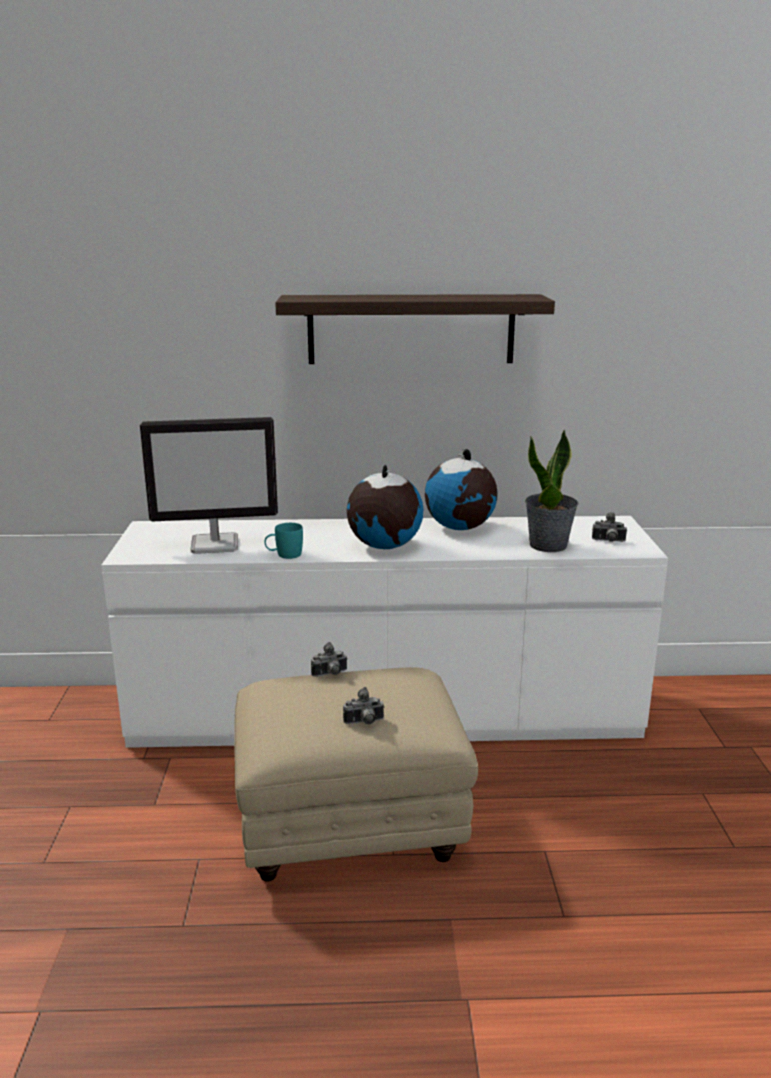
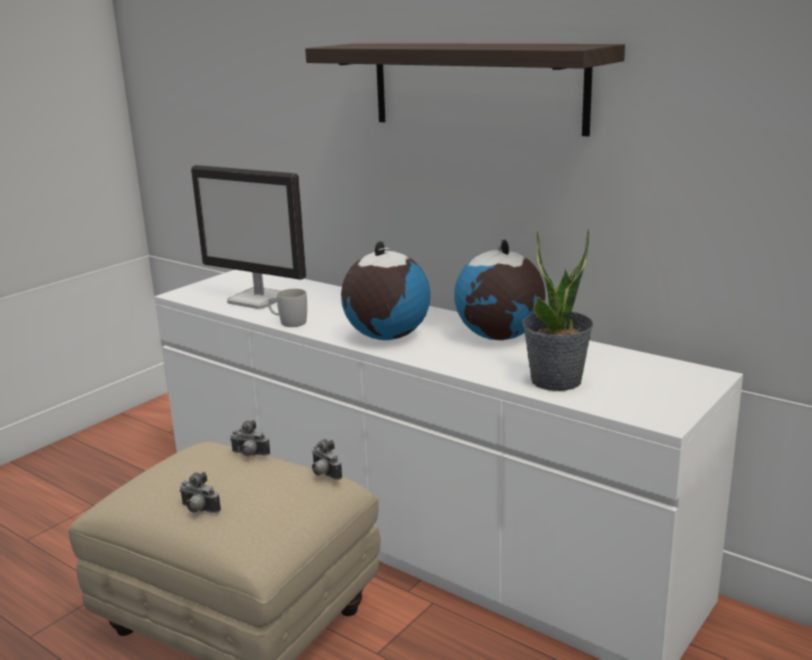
camera: 40 degrees right, 0 degrees up
(284, 555) = (288, 322): turquoise mug -> white mug
(608, 541) = (641, 396): camera -> camera (324, 474)

